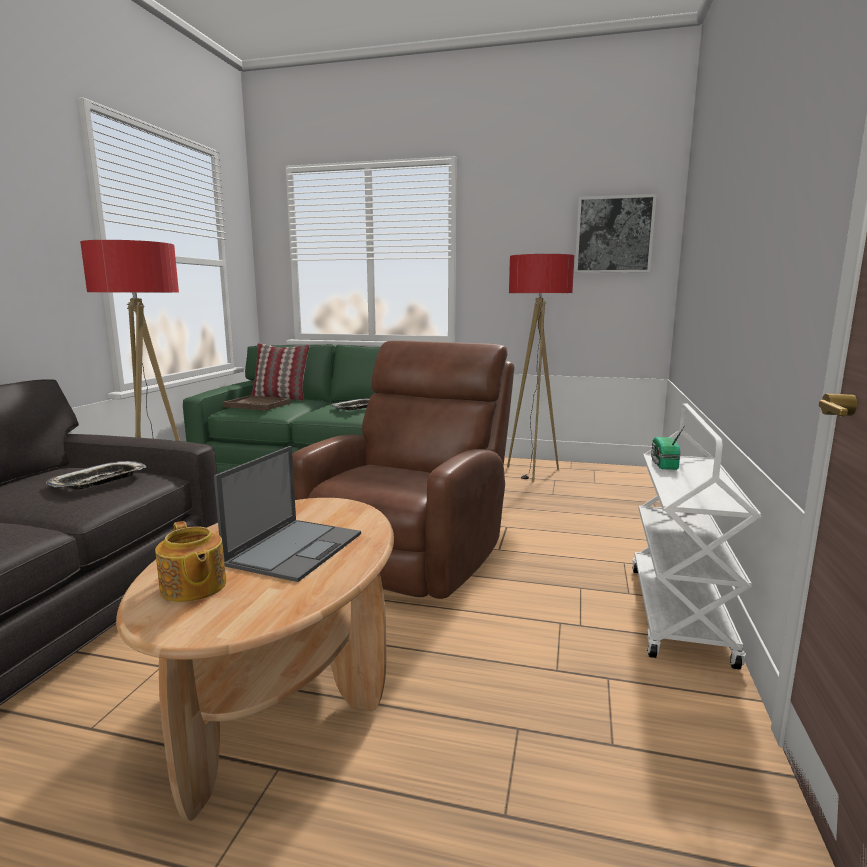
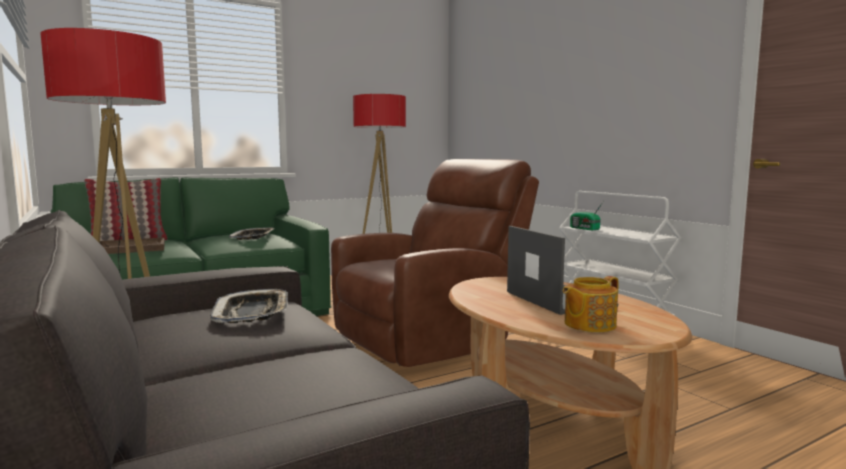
camera: 45 degrees left, 5 degrees down
(193, 587) = (588, 324): teapot -> teapot turned 135 degrees clockwise
(411, 556) = (430, 341): brown armchair -> brown armchair turned 75 degrees clockwise
(614, 235) = (407, 85): picture -> none

